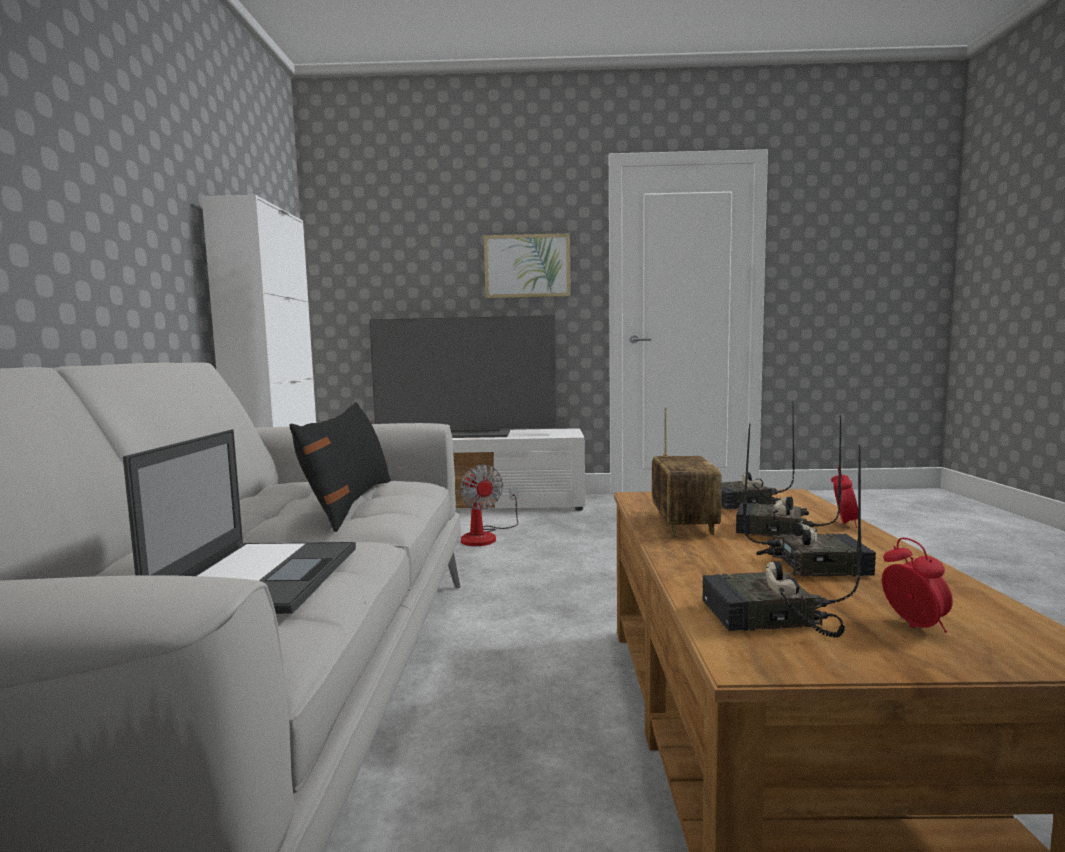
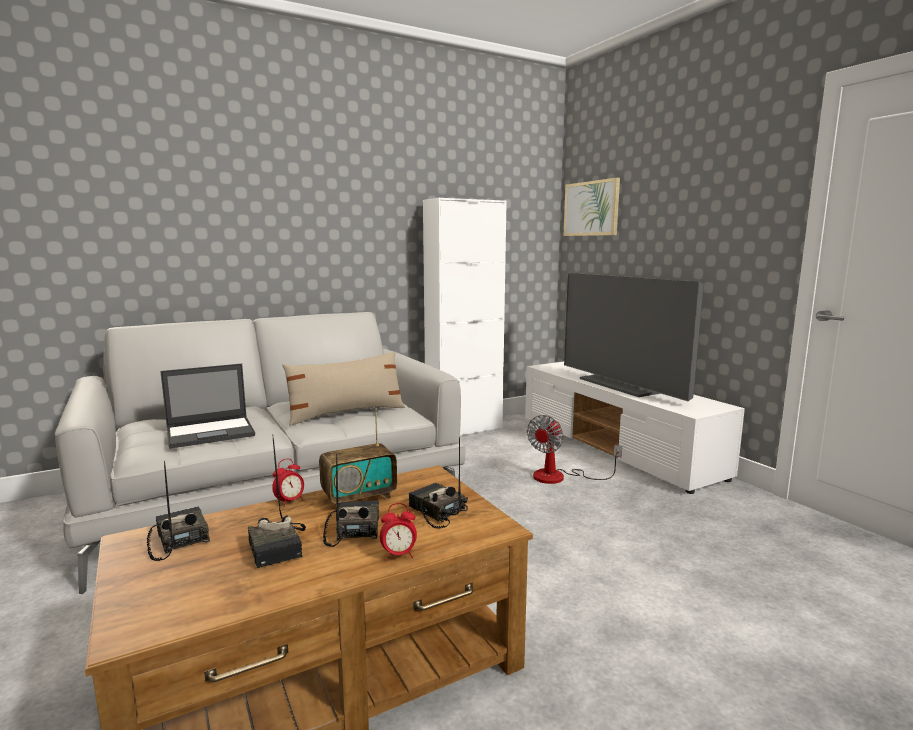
camera: 60 degrees right, 5 degrees up
(350, 503) = (346, 413): black pillow -> beige pillow
(527, 266) = (716, 221): picture -> picture (591, 208)
(914, 626) = (168, 582): alarm clock -> alarm clock (290, 502)

